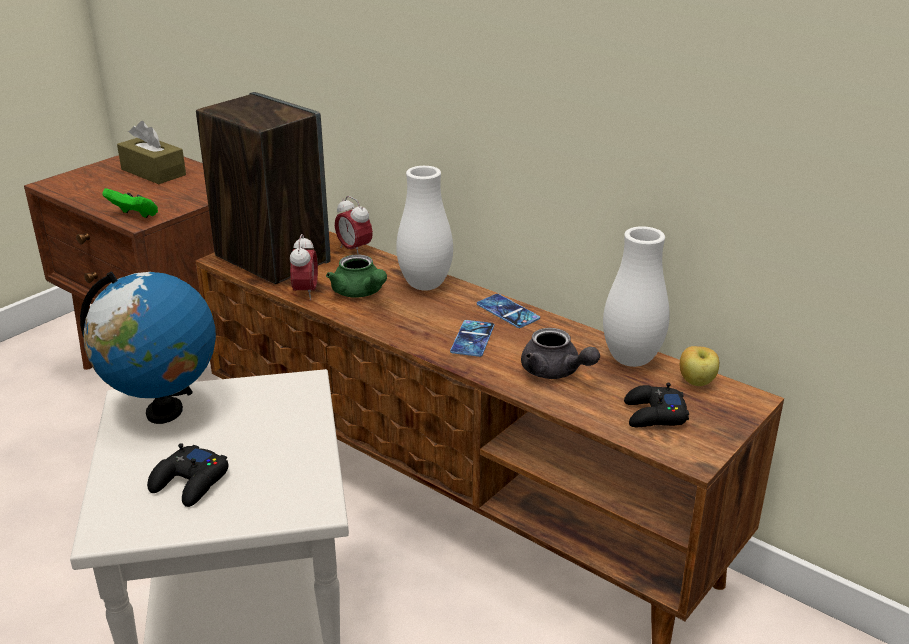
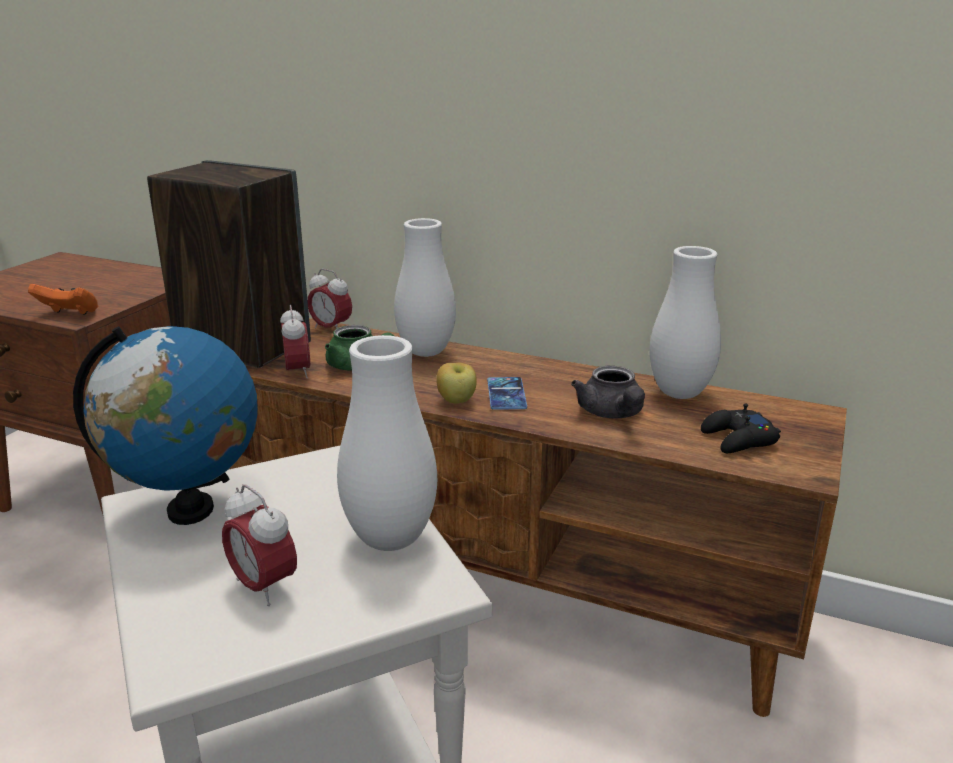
camera: 15 degrees left, 5 degrees down
(135, 216) = (69, 314): green game controller -> orange game controller
(153, 172) = (75, 274): brown tissue box -> none
(190, 483) = (263, 587): black game controller -> alarm clock
(298, 460) = (390, 539): none -> white vase
(508, 311) = (527, 365): phone -> none
(555, 372) = (612, 414): grey teapot -> grey teapot turned 45 degrees clockwise
(697, 383) = (757, 405): apple -> apple (457, 401)

